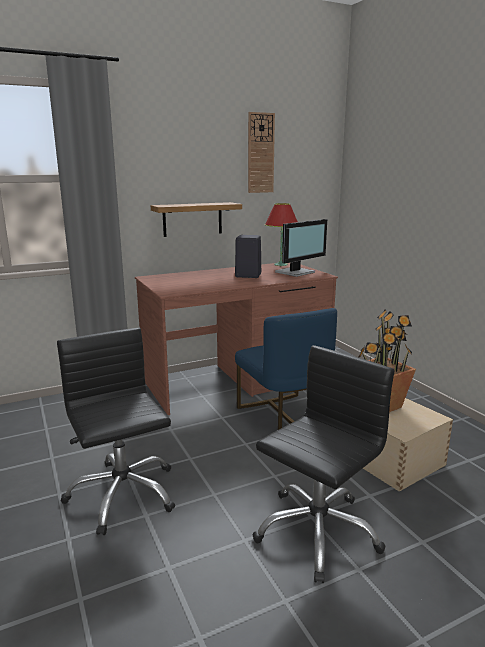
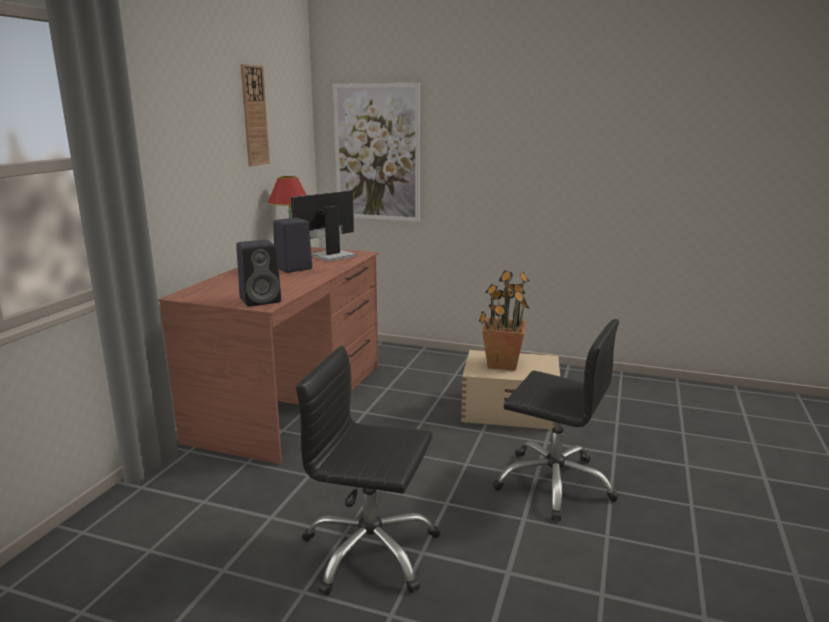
camera: 45 degrees left, 0 degrees up
(175, 289) = (261, 300): none -> black speaker
(192, 219) = (203, 207): shelf -> none
(283, 416) = (393, 415): blue chair -> none
(296, 272) = (331, 255): monitor -> monitor turned 135 degrees counterclockwise
(317, 531) = (554, 483): black office chair -> black office chair turned 120 degrees clockwise
(378, 189) = (377, 153): none -> picture

